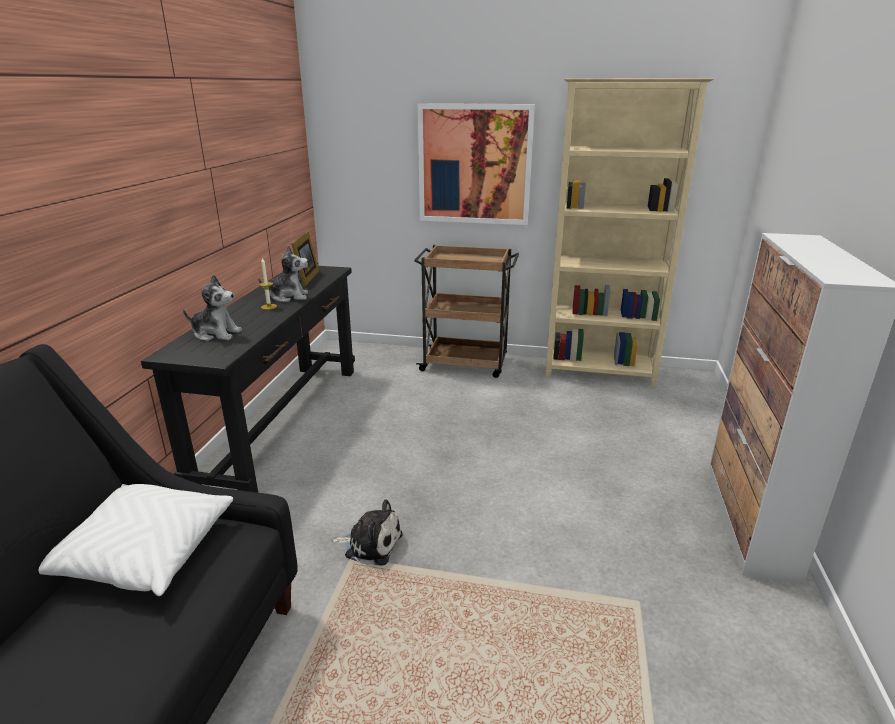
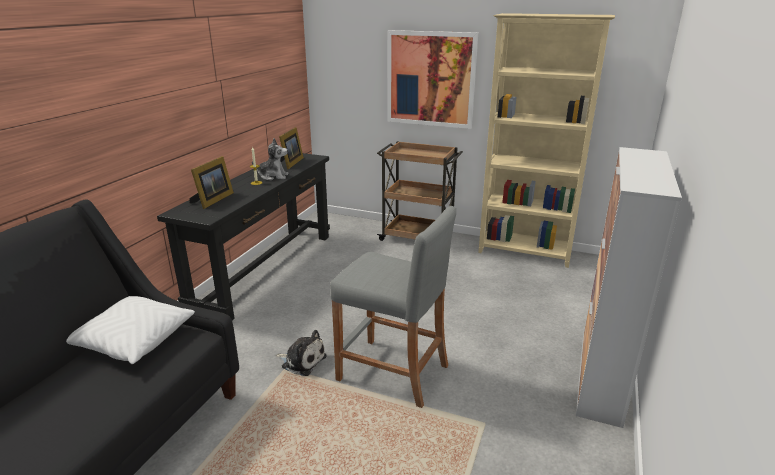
camera: 10 degrees right, 0 degrees up
(216, 334) = (212, 200): plush toy -> picture frame
(496, 545) = (393, 372): none -> grey stool

